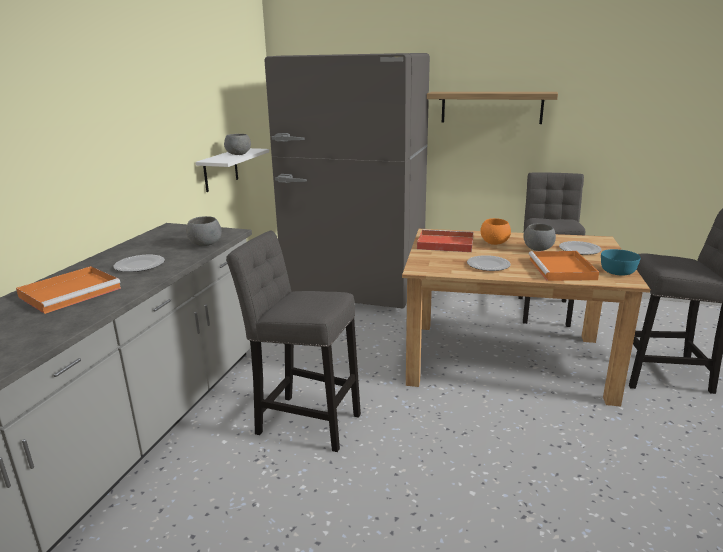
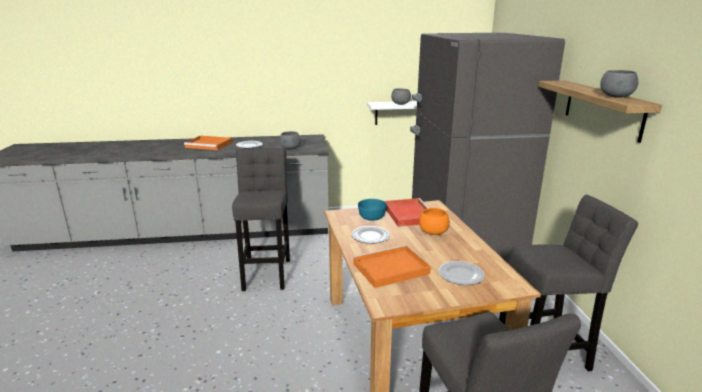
camera: 65 degrees right, 0 degrees up
(537, 249) = (437, 253): grey bowl -> grey bowl (615, 97)
(617, 272) = (408, 298): turquoise bowl -> turquoise bowl (371, 217)

